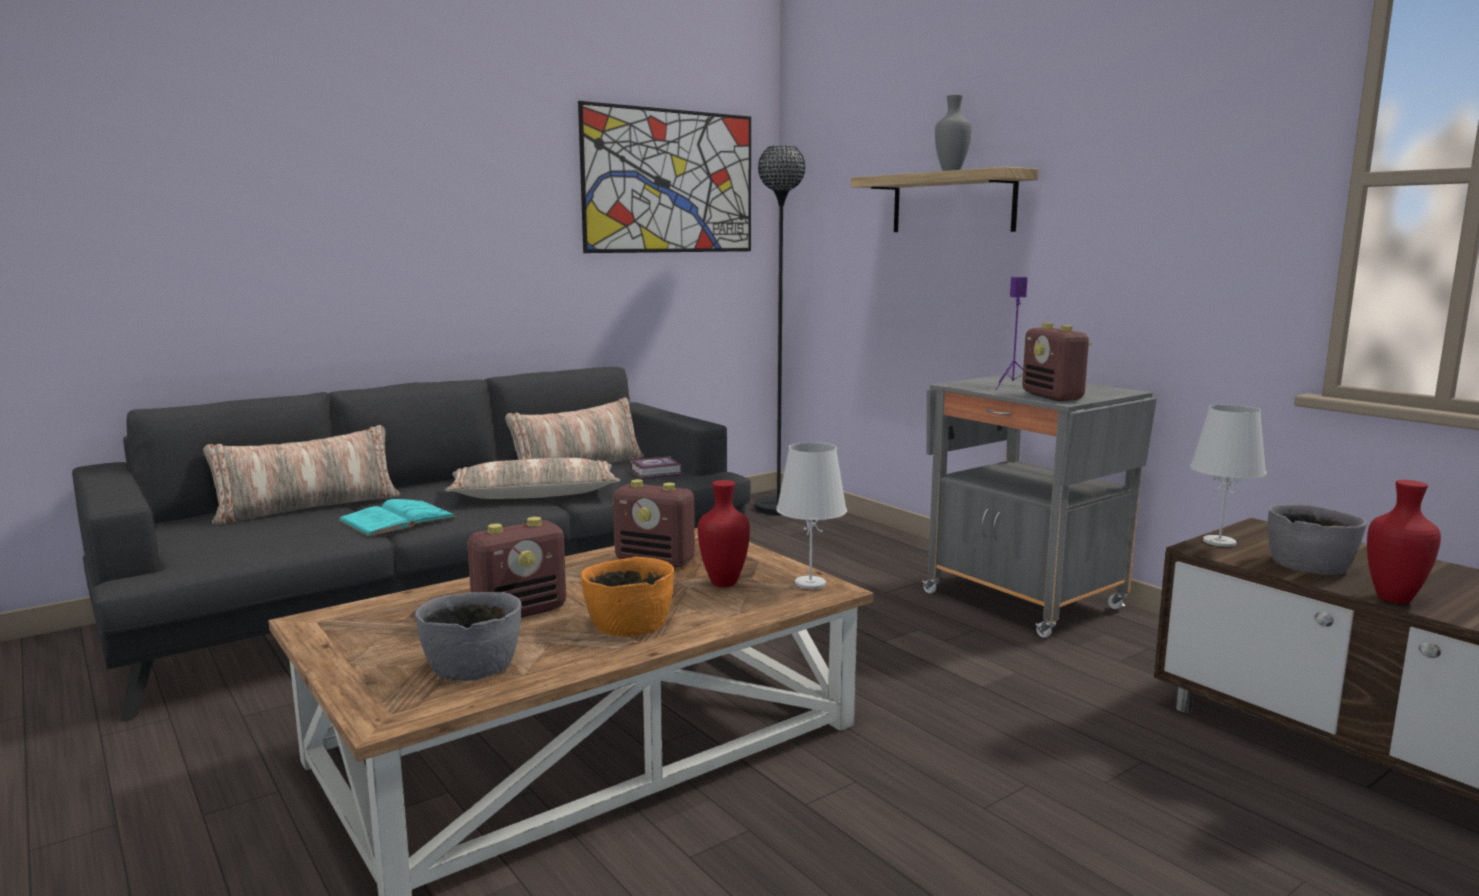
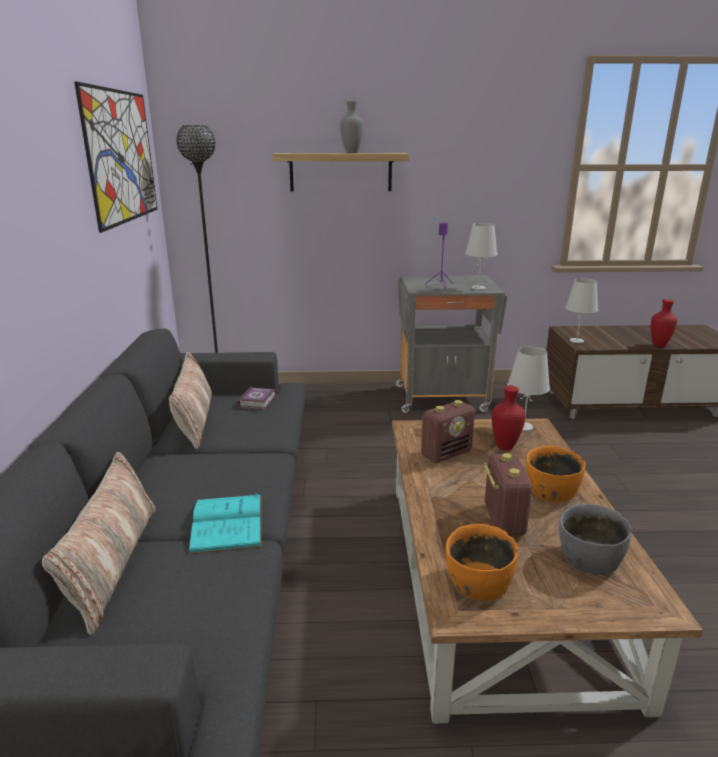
camera: 55 degrees left, 10 degrees up
(373, 621) = (477, 582): none -> orange bowl
(534, 494) = (240, 453): pillow -> none
(1053, 397) = (478, 288): radio -> white table lamp
(1309, 565) = (615, 341): grey bowl -> none

